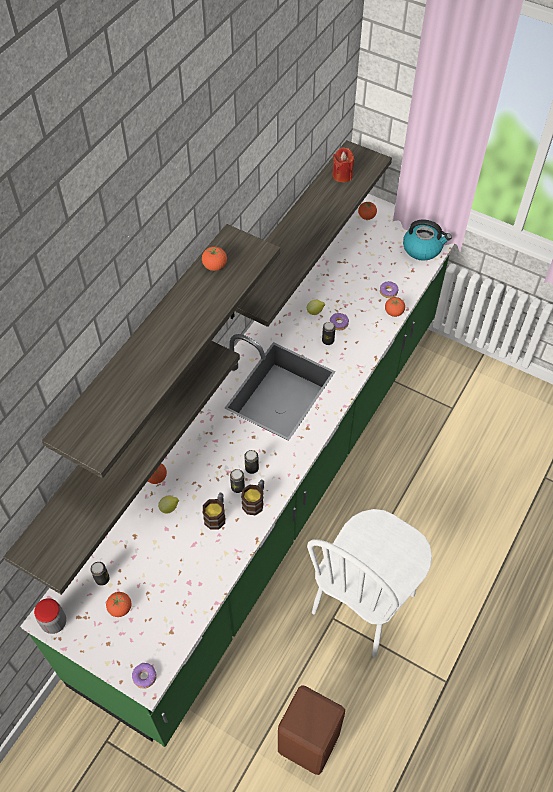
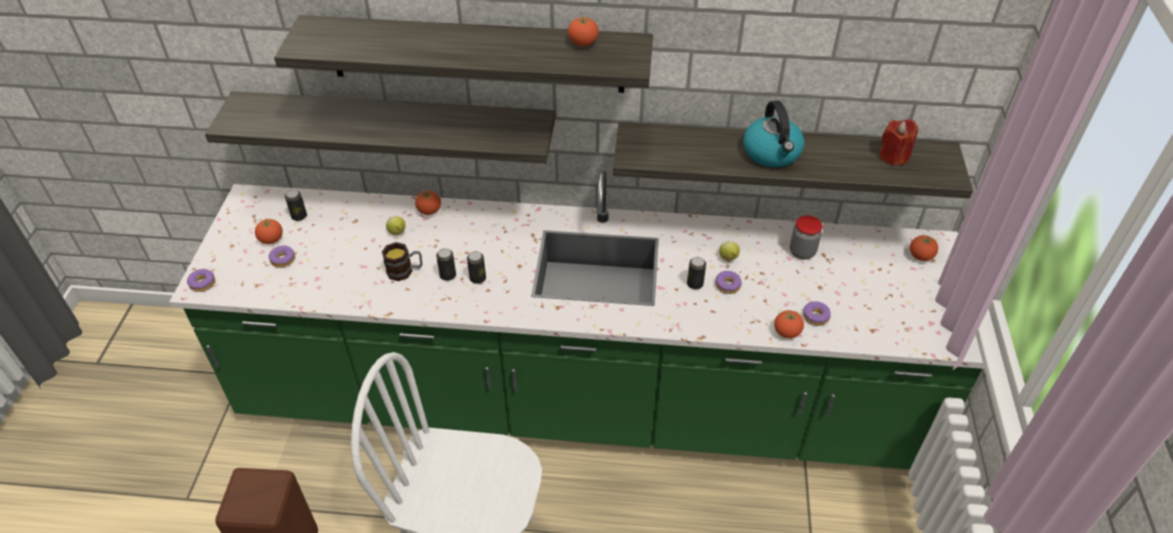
camera: 65 degrees right, 10 degrees down
(54, 623) = (243, 203): jar -> jar (802, 252)
(151, 604) = (283, 259): none -> donut
(255, 501) = (436, 296): mug -> none
(423, 248) = (920, 329): kettle -> kettle (772, 153)

